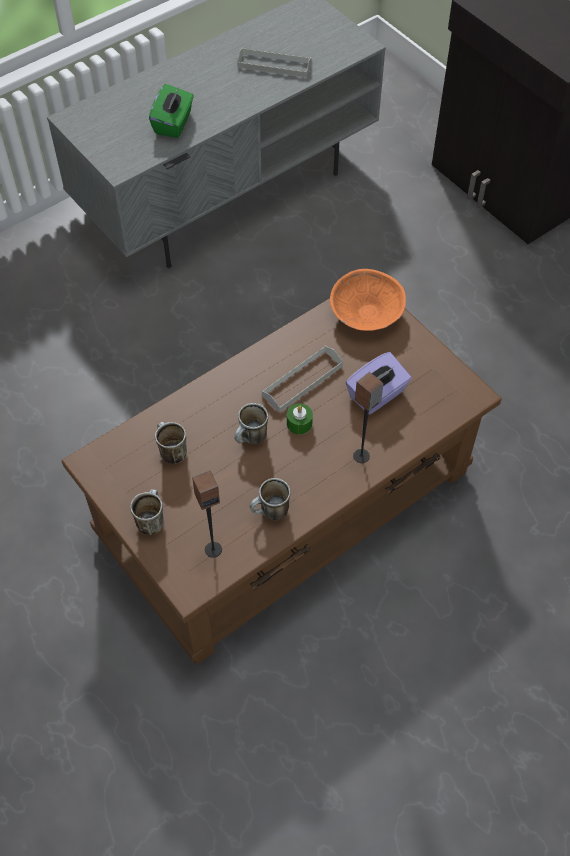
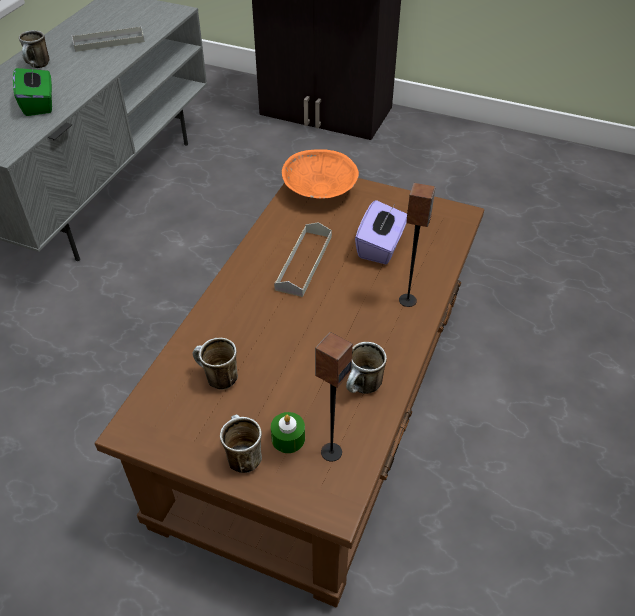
camera: 30 degrees left, 10 degrees down
(251, 439) = (293, 331): mug -> mug (38, 66)
(299, 423) = (328, 298): green candle -> green candle (288, 438)

